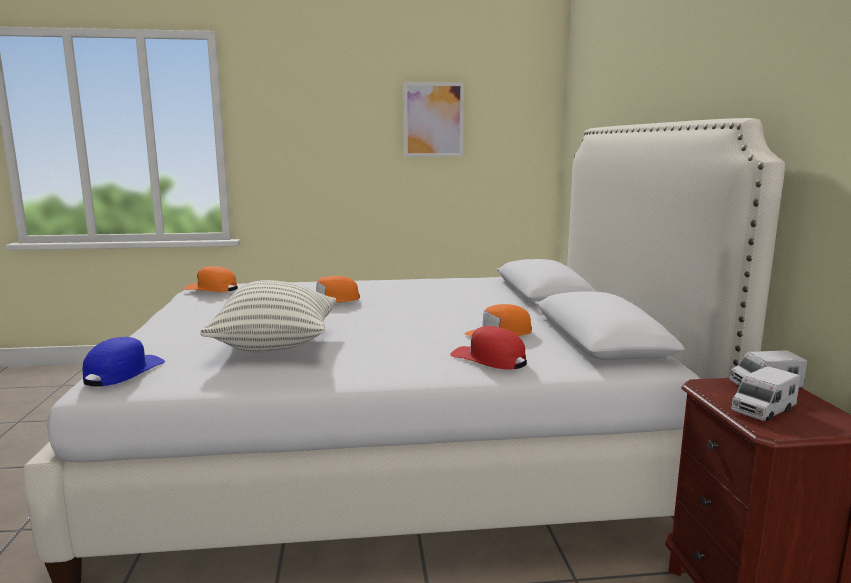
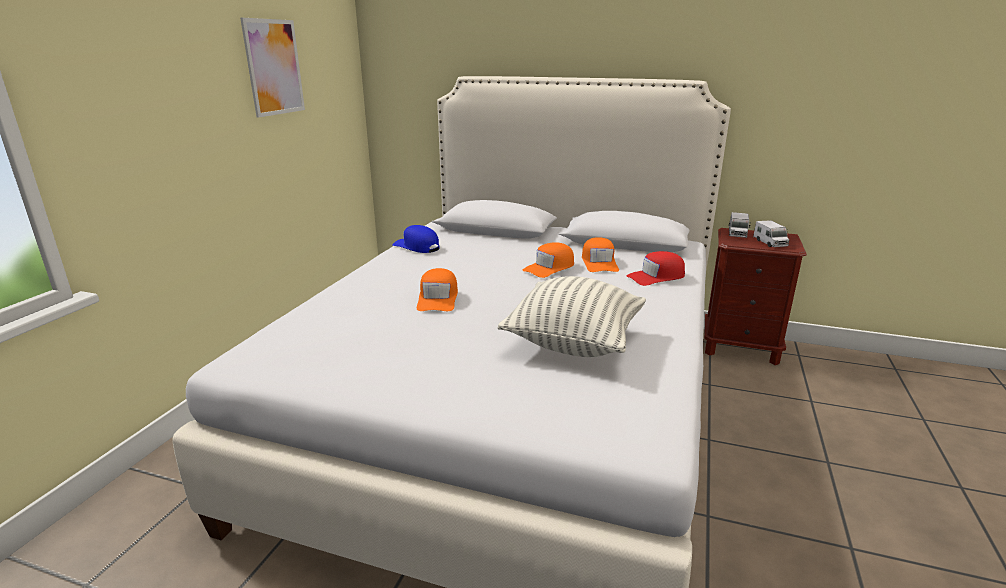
camera: 65 degrees left, 10 degrees up
(123, 372) = (615, 430): blue cap -> blue cap (417, 246)
(212, 288) = (281, 355): orange cap -> orange cap (549, 267)

